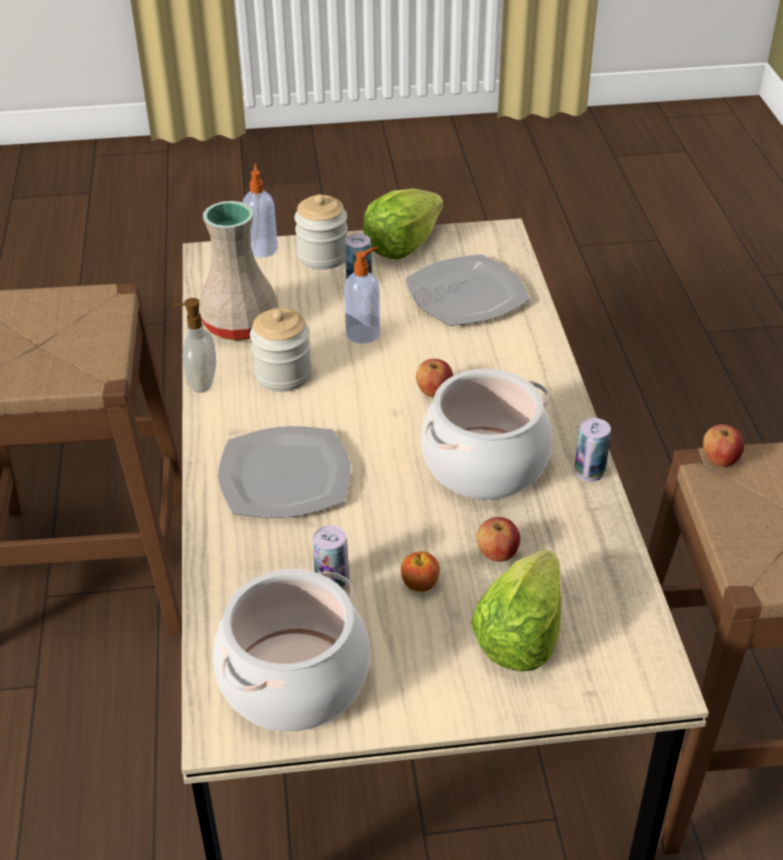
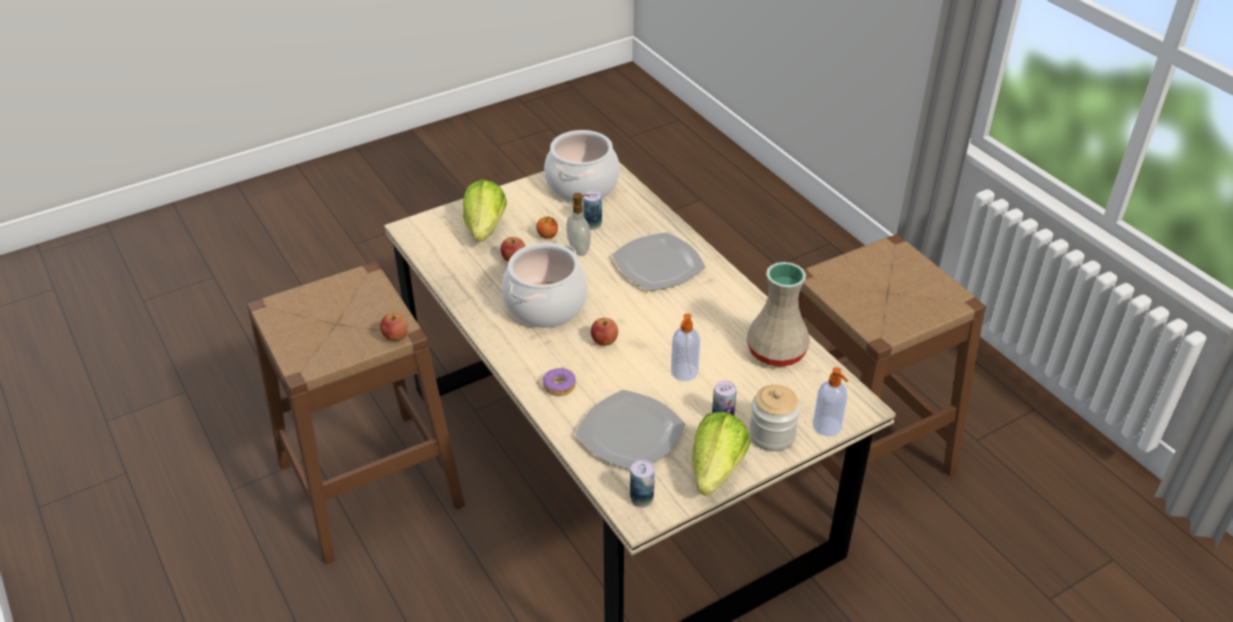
camera: 155 degrees right, 0 degrees up
(201, 382) = (760, 303): soap dispenser -> soap dispenser (580, 249)
(283, 375) = (713, 324): jar -> none
(520, 358) = (559, 386): none -> donut
(589, 472) = (478, 318): can -> can (641, 499)

